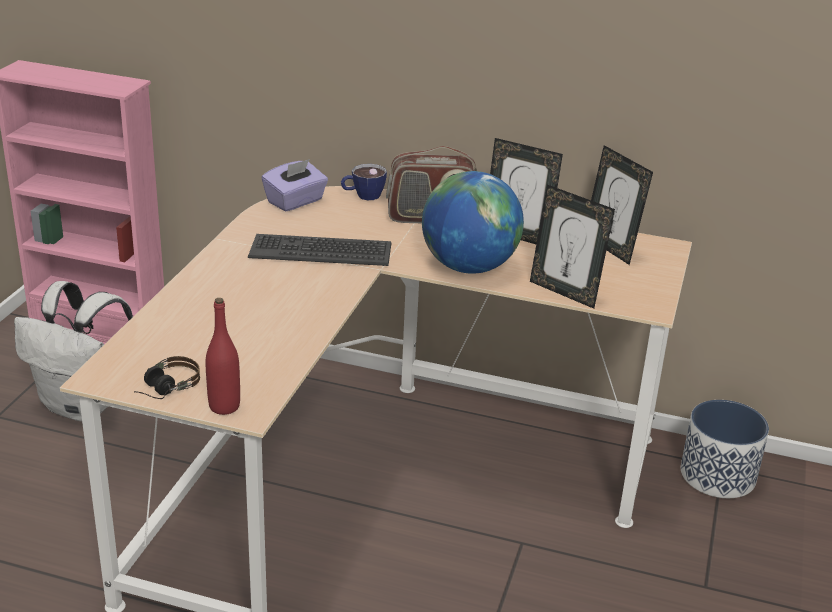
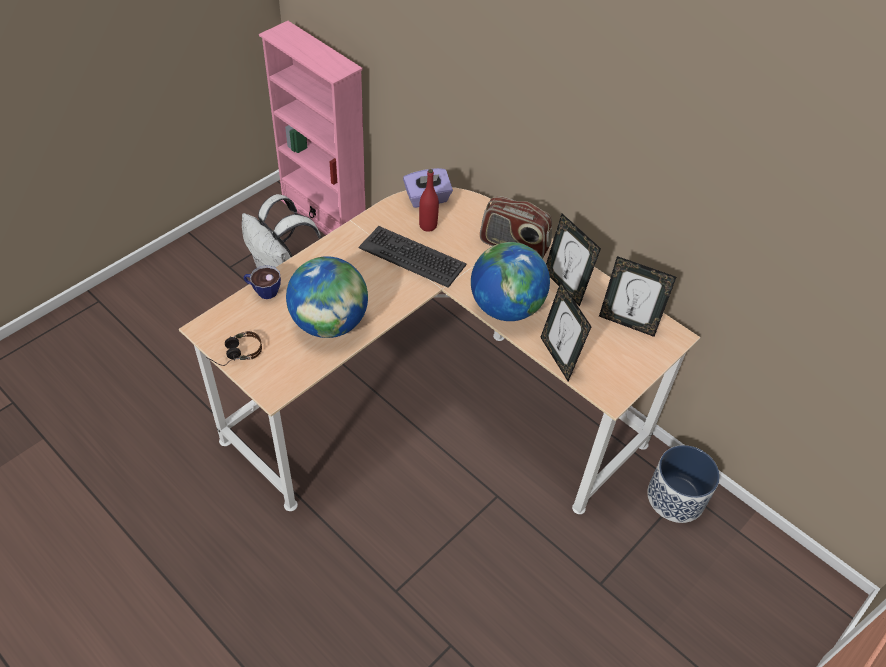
camera: 25 degrees right, 20 degrees up
(224, 406) = (262, 382): red bottle -> red bottle (428, 226)
(268, 331) = (329, 323): none -> globe
(363, 196) = (479, 207): cup -> cup (263, 291)
(610, 248) = (627, 323): picture frame -> picture frame turned 60 degrees counterclockwise

